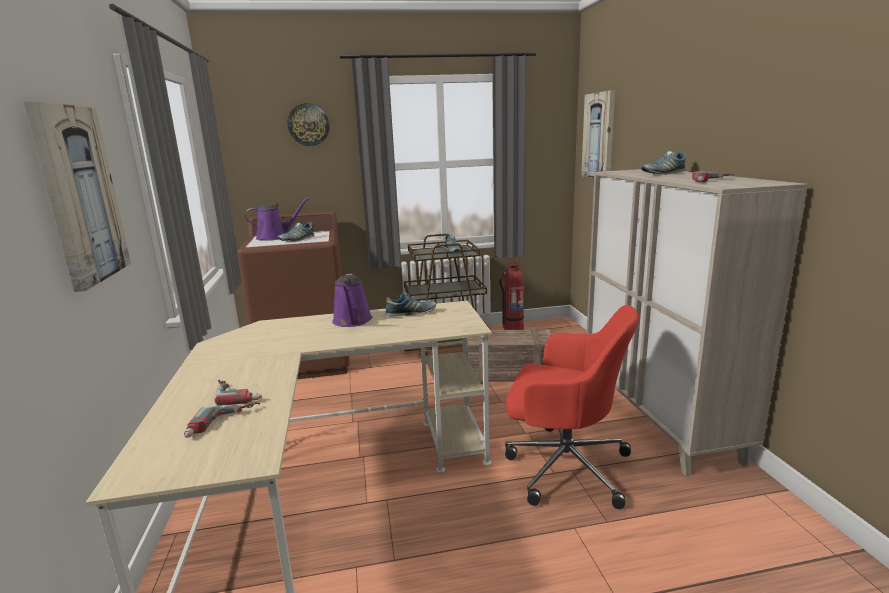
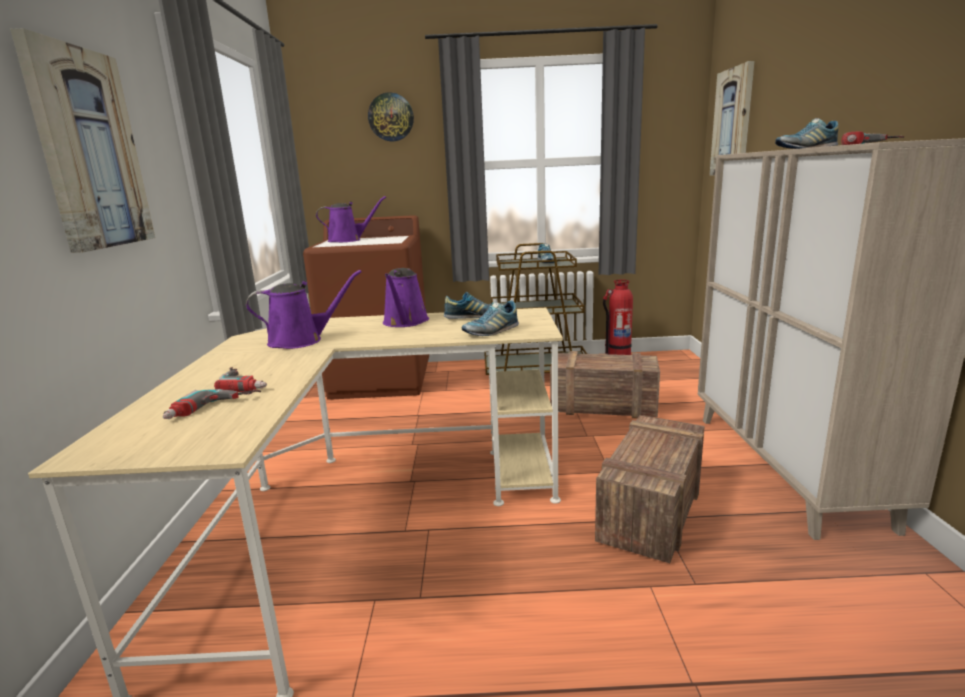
camera: 10 degrees right, 0 degrees up
(266, 346) = (301, 340): none -> purple watering can
(296, 240) = (368, 242): shoe -> shoe (491, 331)
(564, 466) = (651, 512): red office chair -> crate

